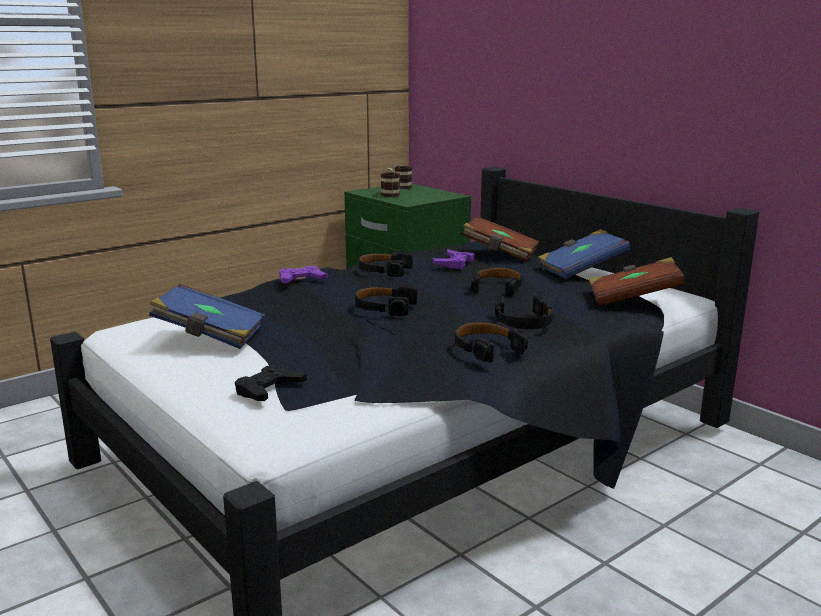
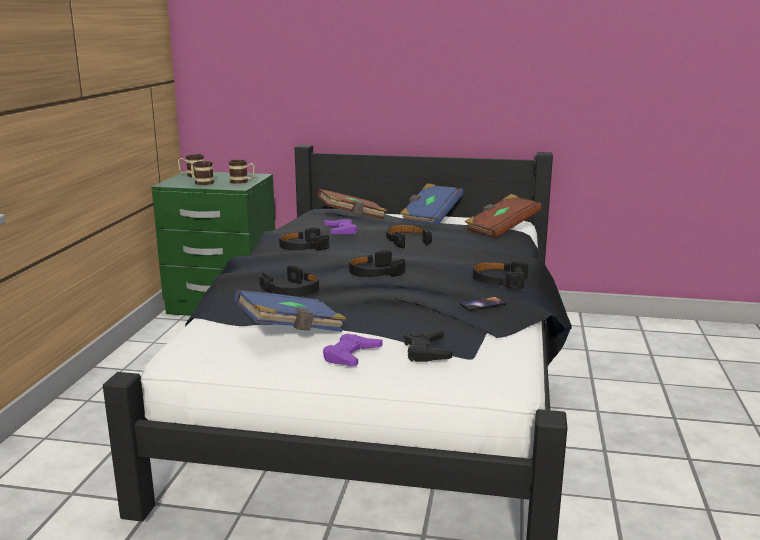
camera: 40 degrees left, 0 degrees up
(301, 280) = (254, 270): purple game controller -> purple game controller (351, 355)
(413, 365) = (482, 304): none -> phone
(424, 199) = (242, 181): none -> mug
(523, 322) = (481, 259): black headphones -> black headphones (292, 291)

